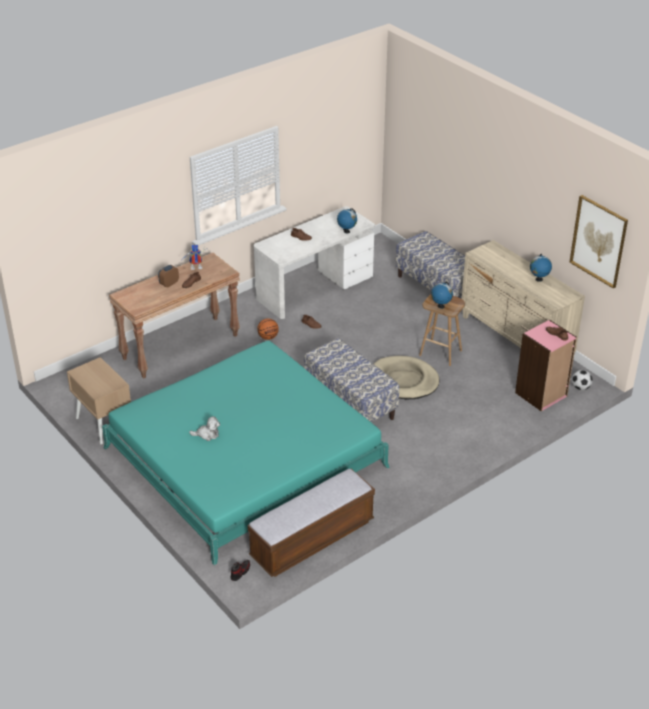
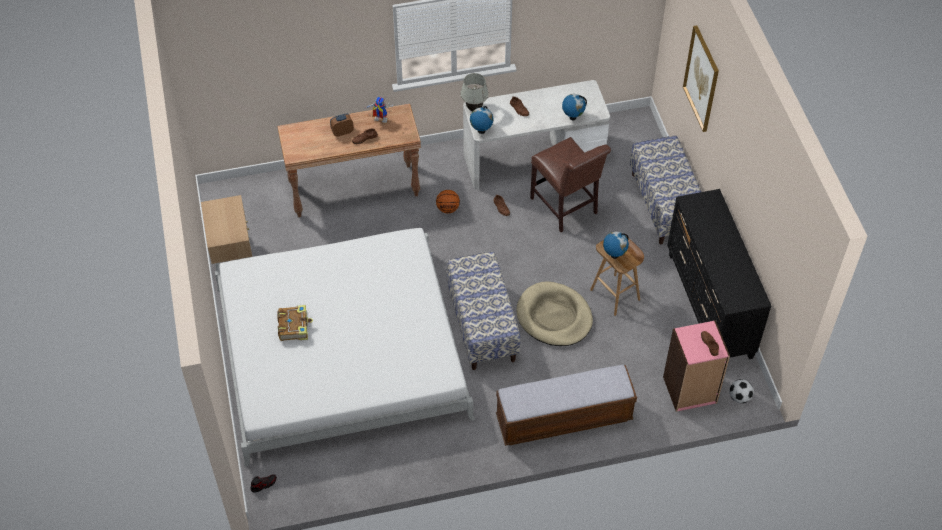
camera: 25 degrees right, 15 degrees up
(207, 434) = (294, 326): plush toy -> book
(245, 457) = (342, 352): turquoise bed -> white bed
(264, 246) = (474, 109): none -> white table lamp
(312, 539) = (350, 475): bench -> bench (563, 418)
(362, 311) = (565, 208): none -> brown chair
(515, 339) = (709, 306): beige dresser -> black dresser
(538, 279) = (734, 264): globe -> globe (481, 131)
(598, 241) = (790, 261): picture -> picture (701, 79)

